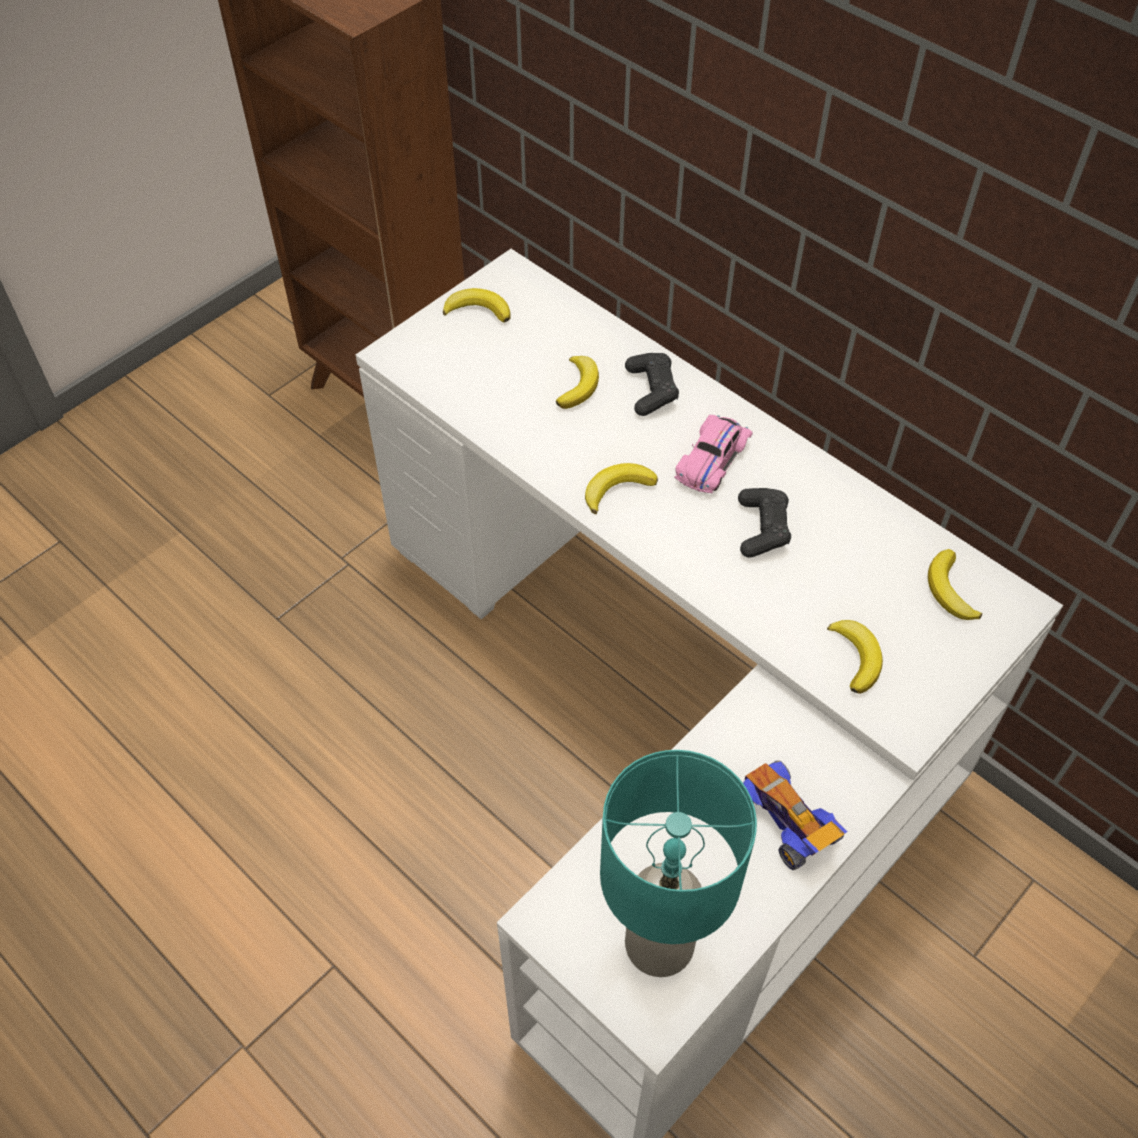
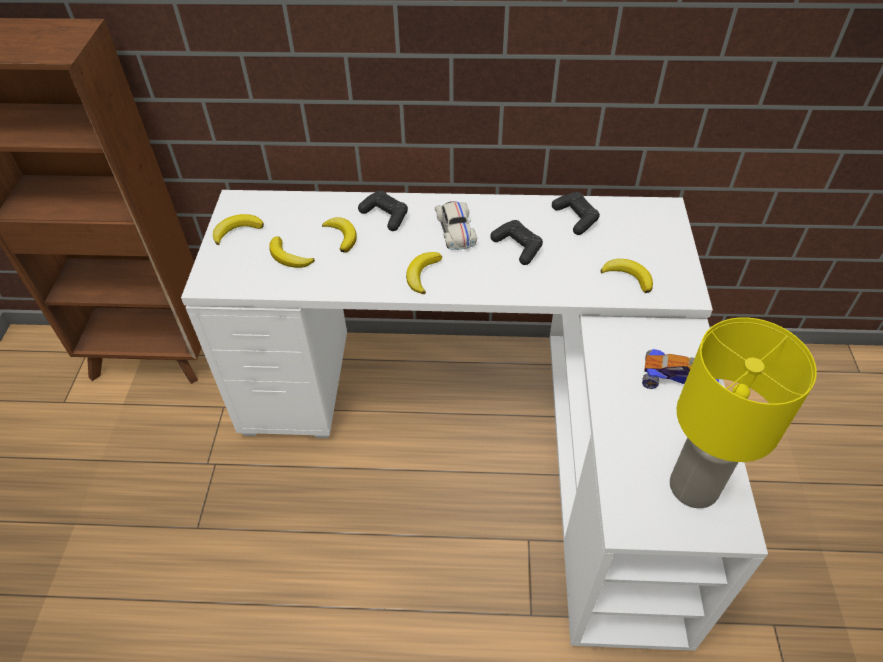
camera: 40 degrees left, 5 degrees down
(658, 945) = (694, 488): turquoise table lamp -> yellow table lamp
(712, 460) = (456, 231): pink toy car -> white toy car
(878, 539) = (575, 218): none -> black game controller
(949, 590) = (631, 221): banana -> banana (289, 257)

